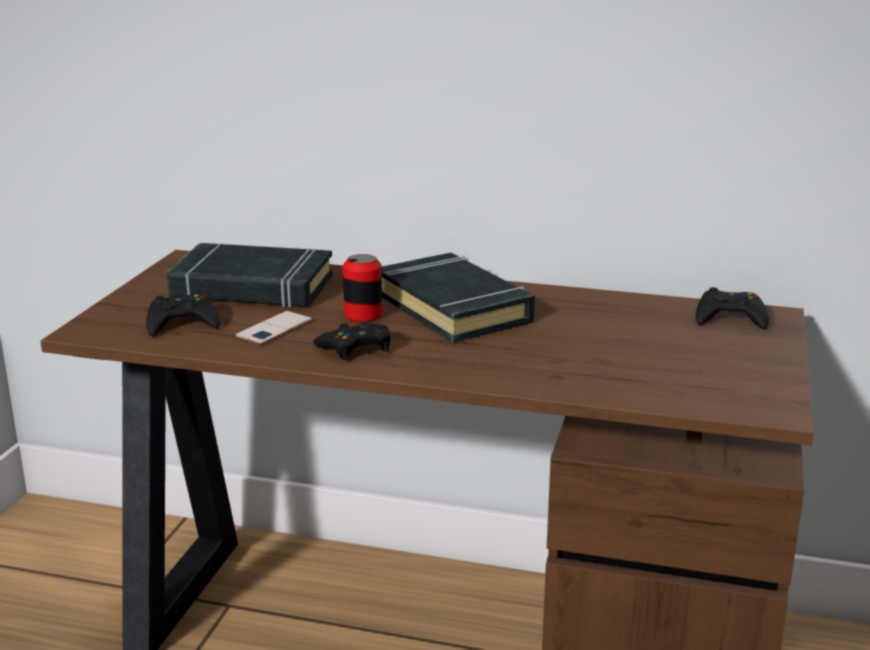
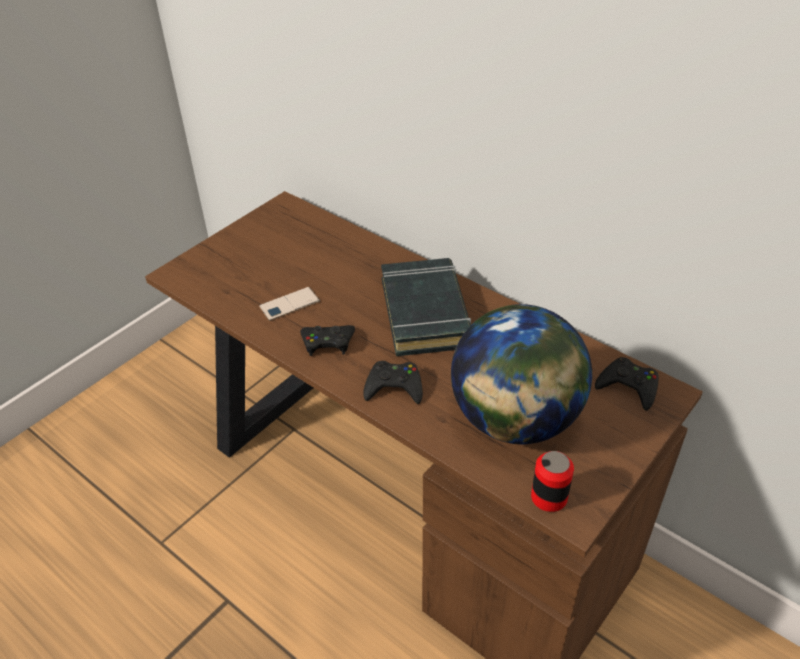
camera: 25 degrees right, 20 degrees up
(182, 323) = (236, 281): black game controller -> black game controller (394, 387)
(252, 287) = (305, 250): black book -> none
(363, 315) = (357, 305): can -> can (549, 497)
(638, 361) = (515, 420): none -> globe

